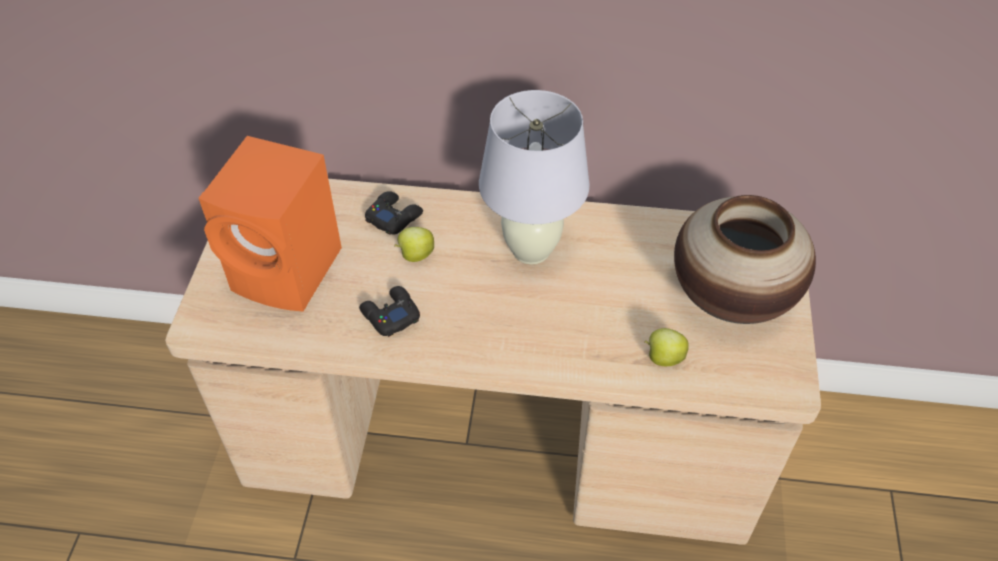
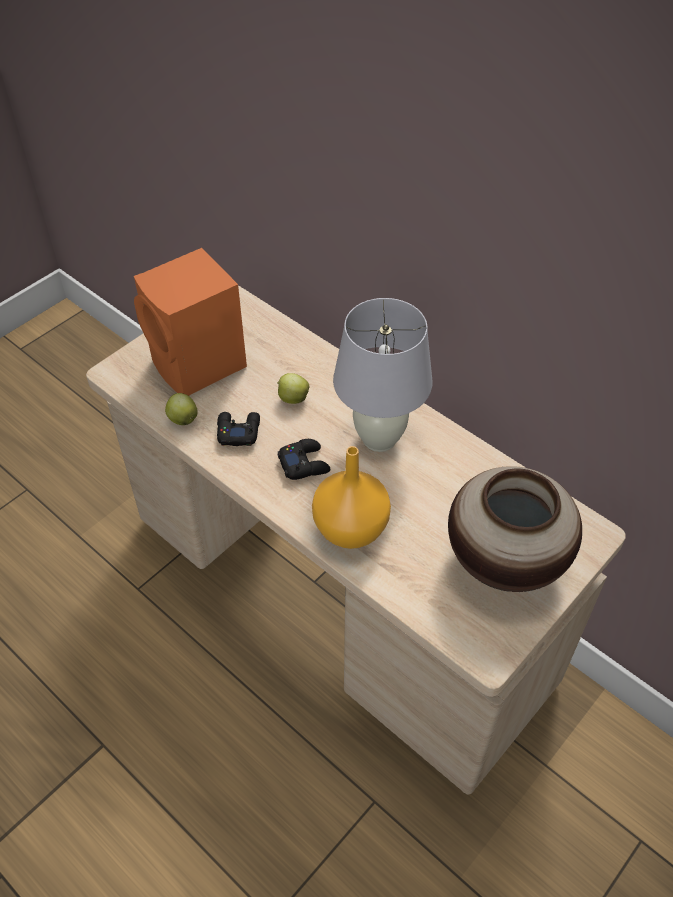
camera: 35 degrees right, 0 degrees up
(394, 217) = (302, 363): black game controller -> black game controller (304, 463)
(581, 348) = (351, 531): none -> orange vase
(663, 358) = (406, 574): apple -> apple (182, 419)

